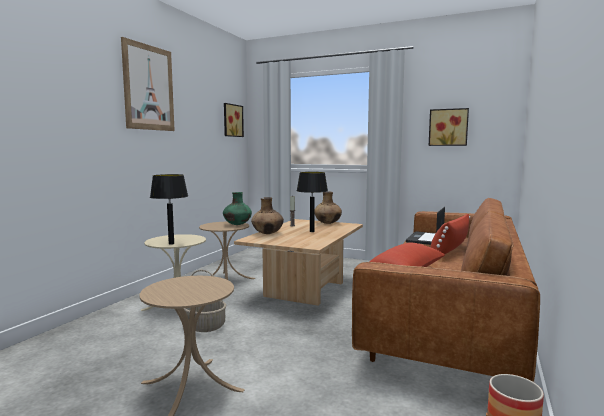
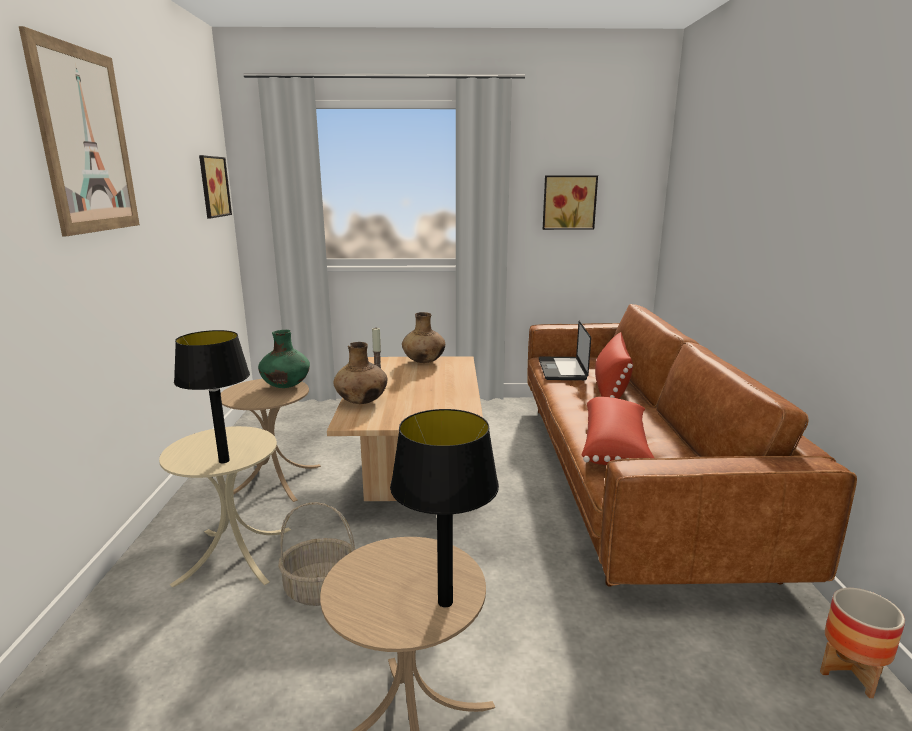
camera: 25 degrees left, 10 degrees up
(312, 231) = (424, 385): black table lamp -> black table lamp (446, 601)

